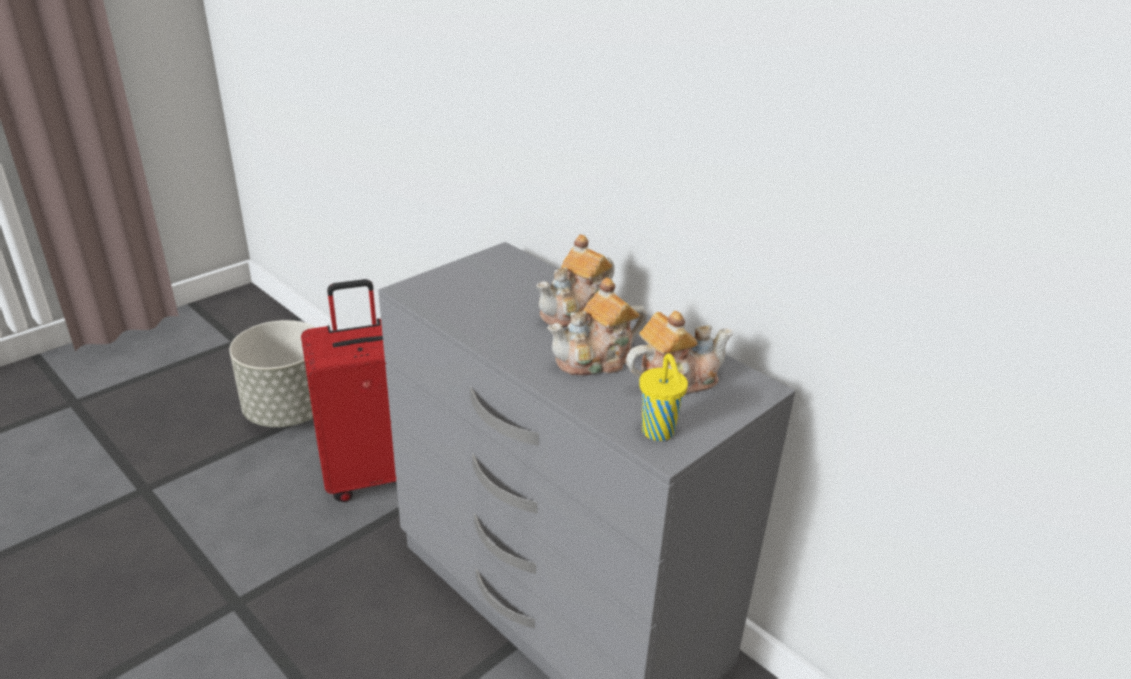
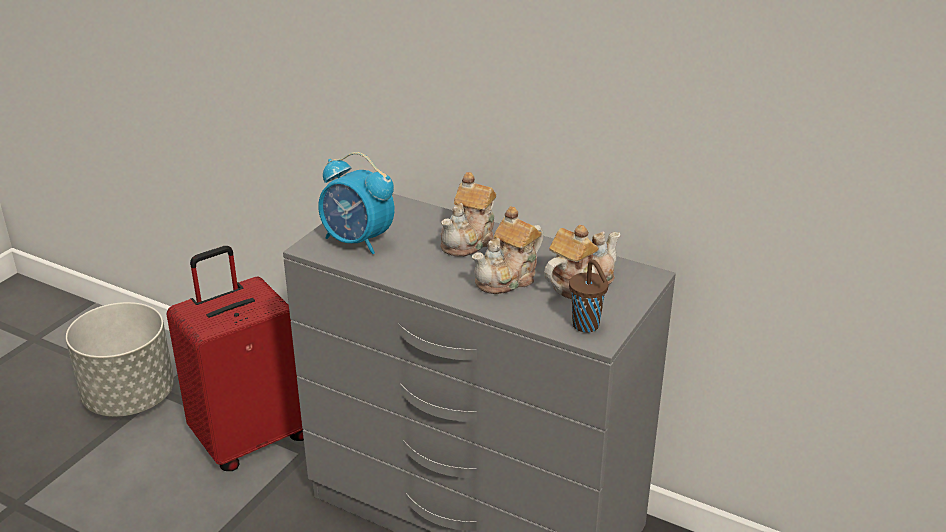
camera: 15 degrees left, 0 degrees up
(458, 292) = (357, 241): none -> alarm clock
(659, 433) = (587, 326): yellow cup -> brown cup

